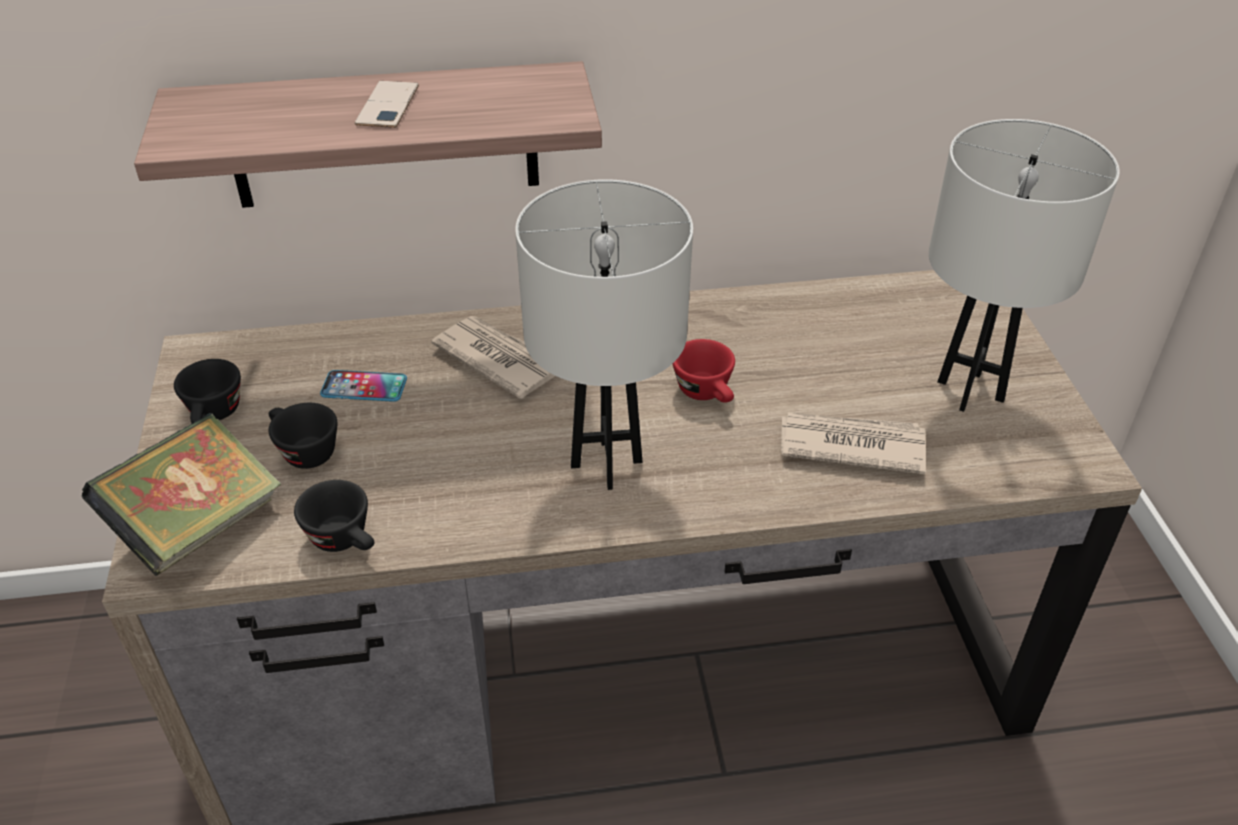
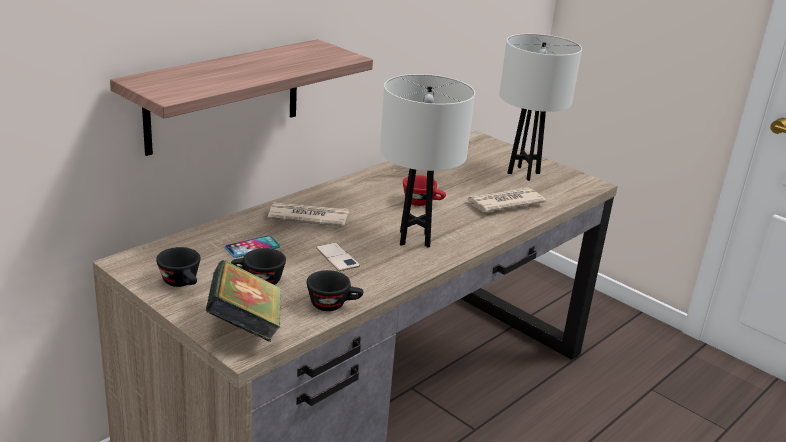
camera: 40 degrees left, 15 degrees down
(387, 105) = (256, 65): phone -> phone (337, 257)

